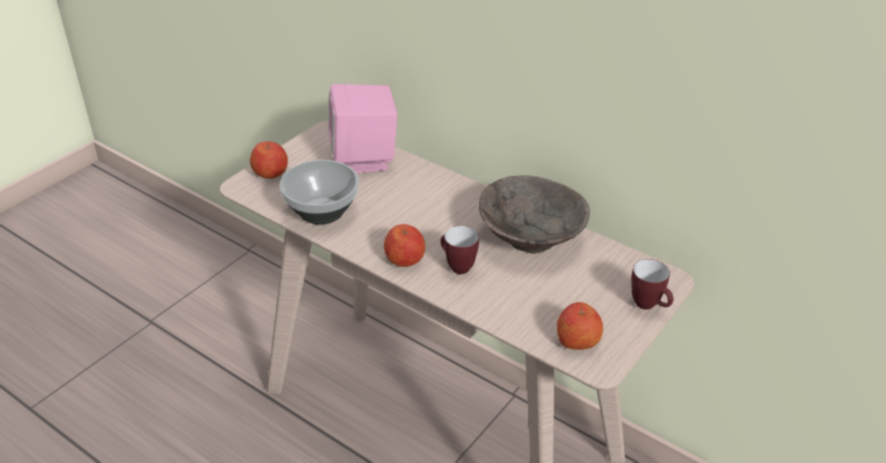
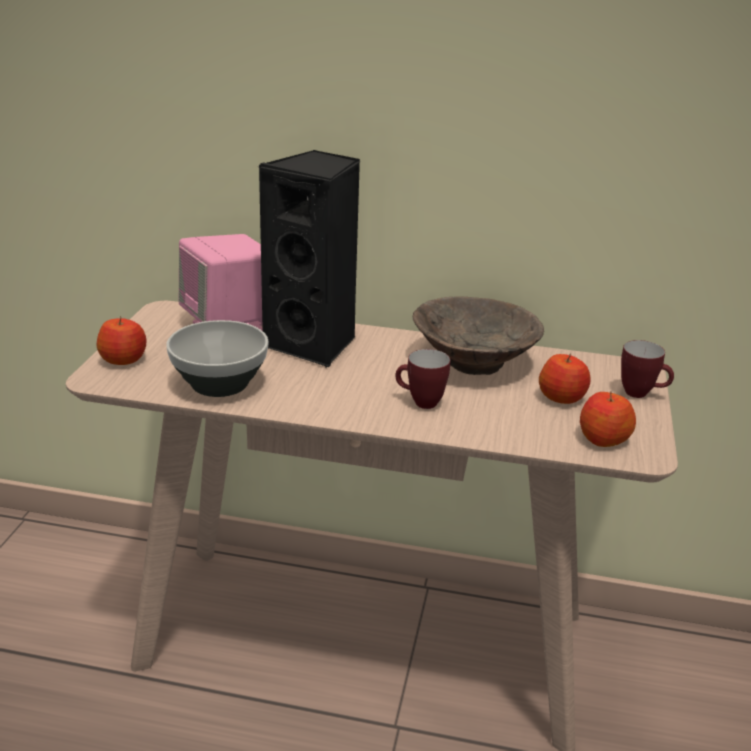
camera: 25 degrees left, 10 degrees down
(405, 259) = (357, 408): apple -> apple (562, 397)
(416, 190) = (315, 345): none -> black speaker

